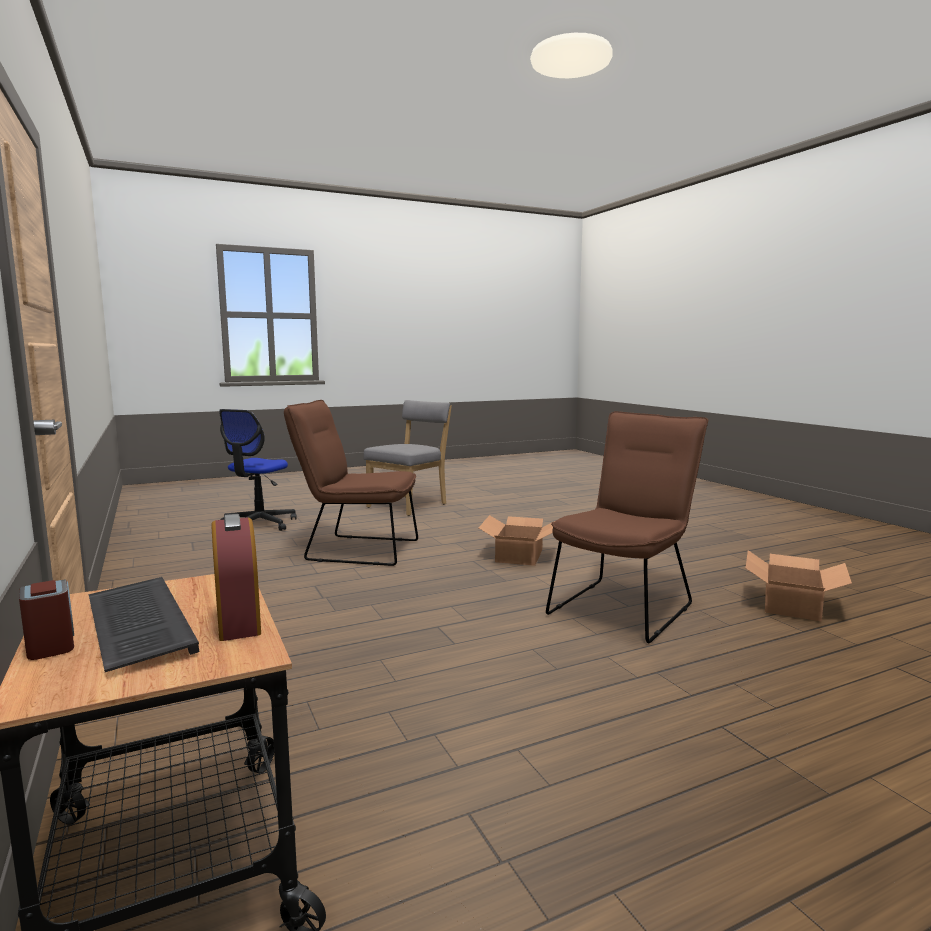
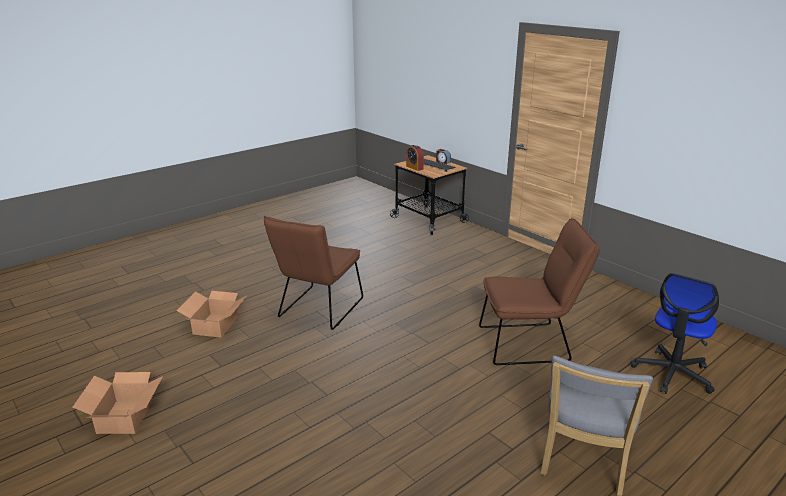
camera: 165 degrees right, 15 degrees up
(259, 524) = (672, 374): office chair -> office chair turned 150 degrees counterclockwise
(520, 555) = (395, 356): cardboard box -> cardboard box (124, 417)

